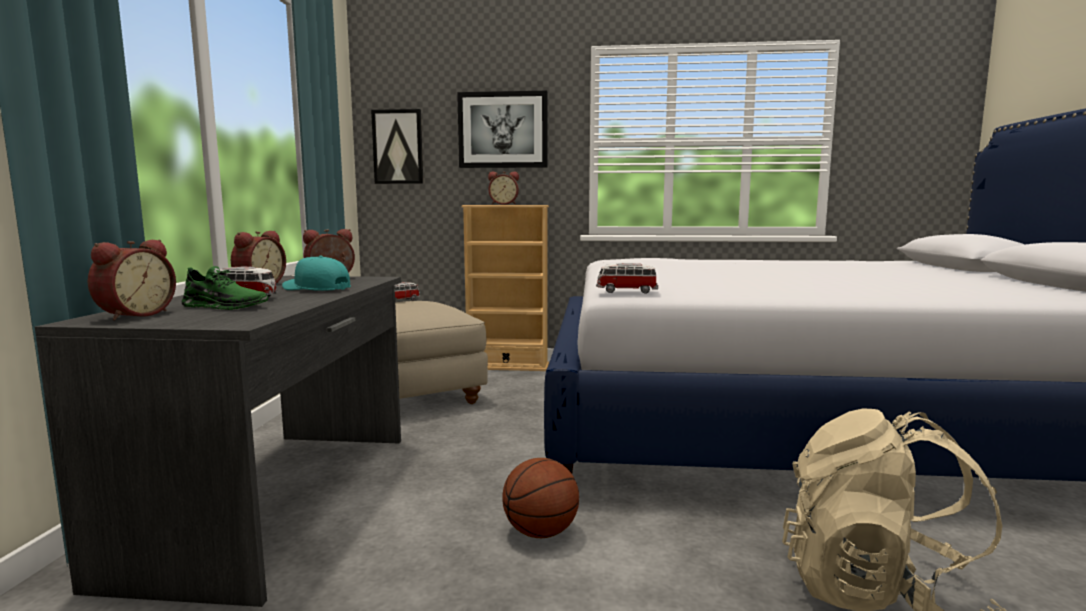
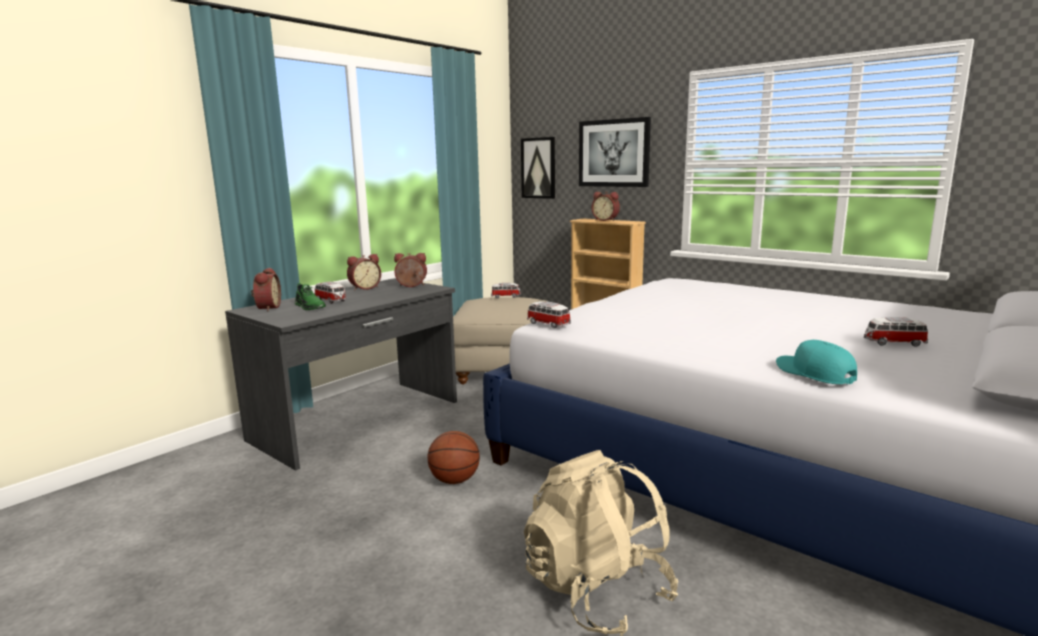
camera: 35 degrees right, 5 degrees up
(134, 315) = (267, 308): alarm clock -> alarm clock turned 60 degrees counterclockwise
(316, 288) = (381, 295): turquoise cap -> turquoise cap (814, 373)
(919, 276) = (893, 343): none -> toy car

